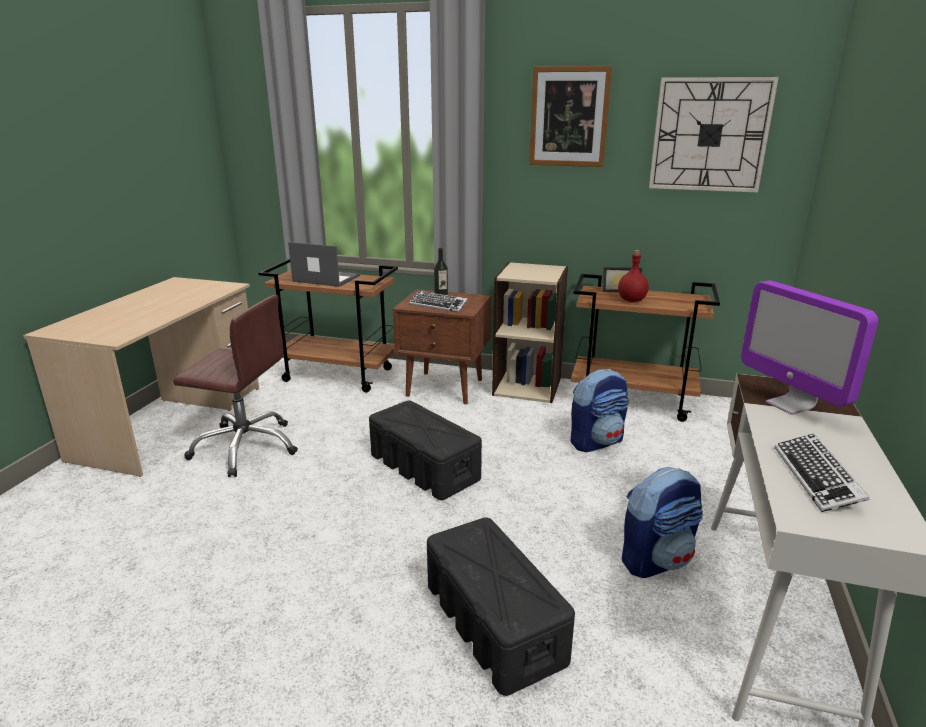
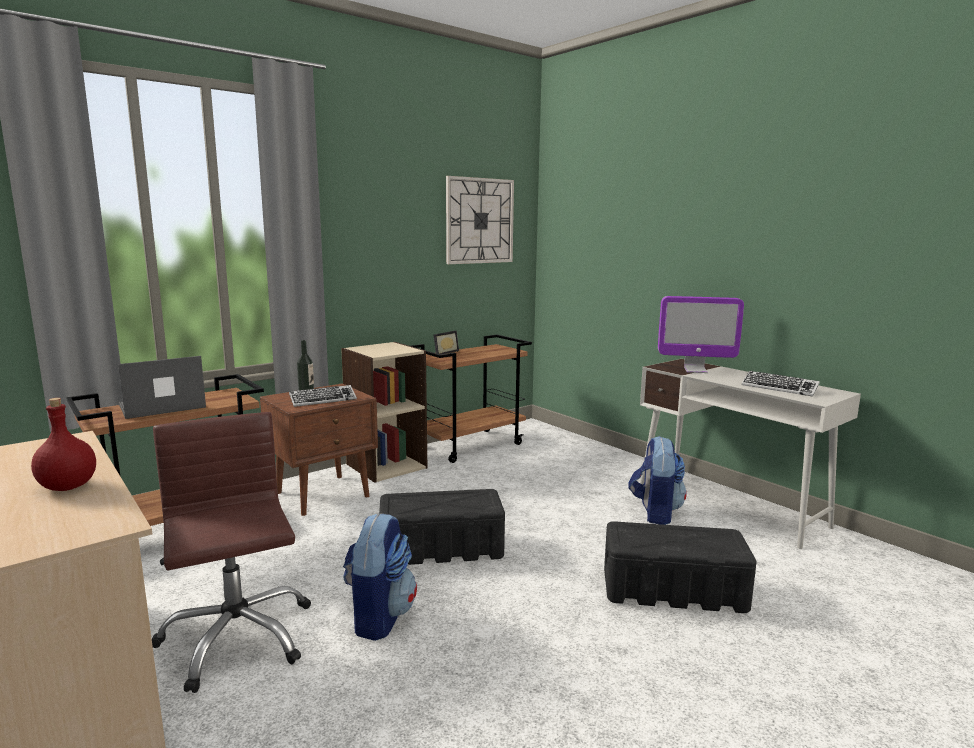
camera: 55 degrees left, 10 degrees down
(246, 447) = (236, 637): brown office chair -> brown office chair turned 75 degrees counterclockwise
(569, 117) = (382, 206): picture -> none
(596, 442) = (504, 476): backpack -> backpack (379, 617)
(631, 300) = (469, 356): red bottle -> red bottle (68, 487)

